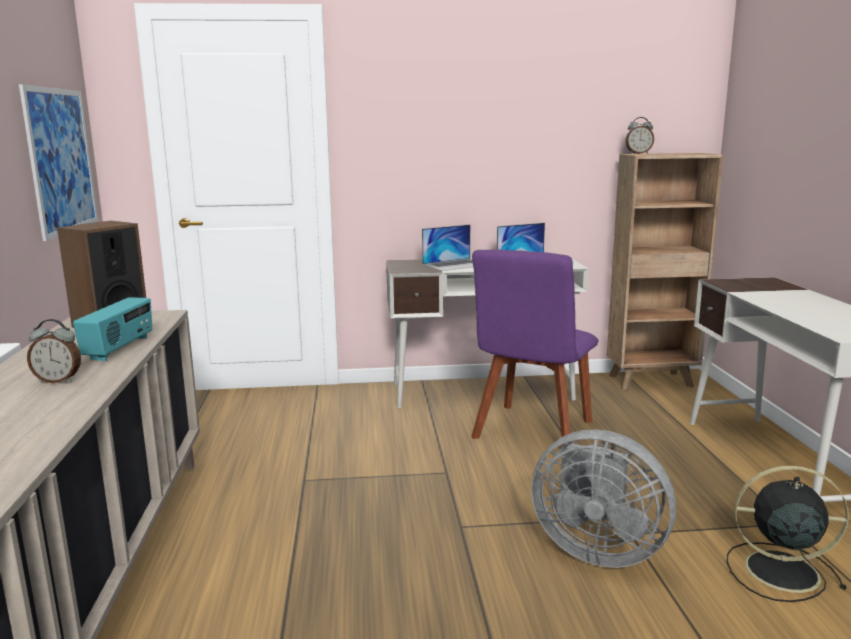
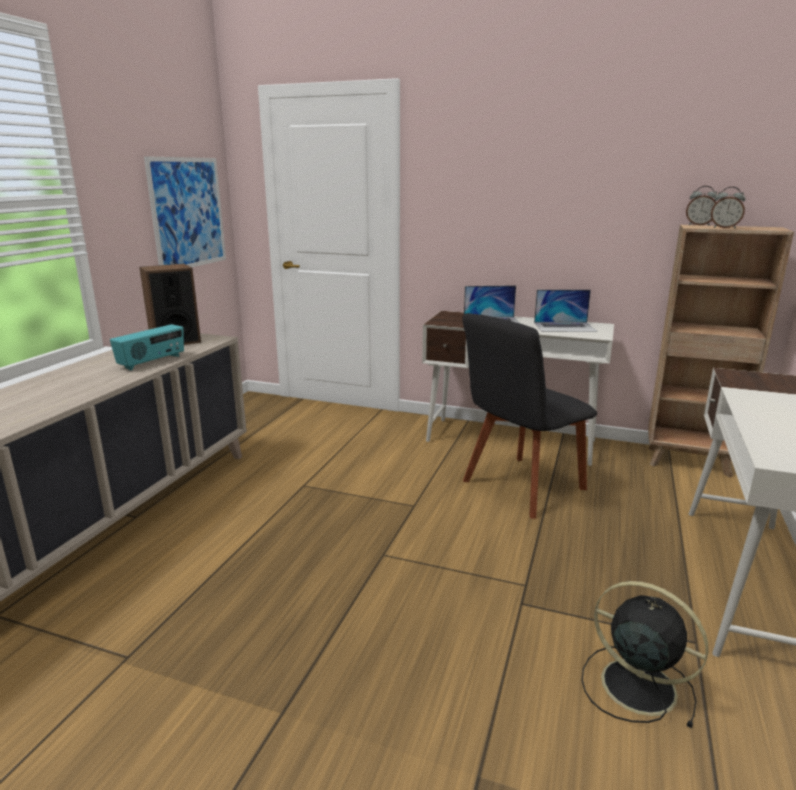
camera: 25 degrees right, 5 degrees up
(58, 380) = (86, 380): alarm clock -> alarm clock (724, 228)
(531, 432) = (520, 487): purple chair -> black chair
(596, 549) = (476, 608): grey fan -> none

